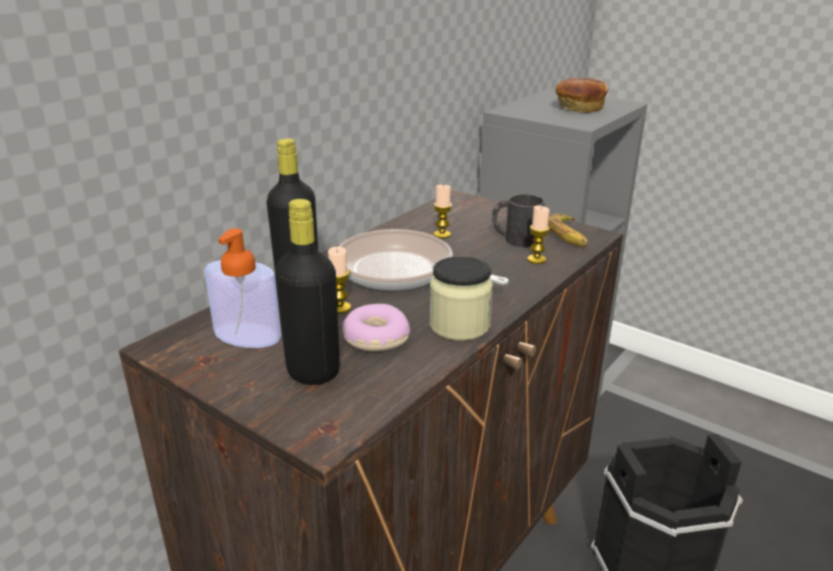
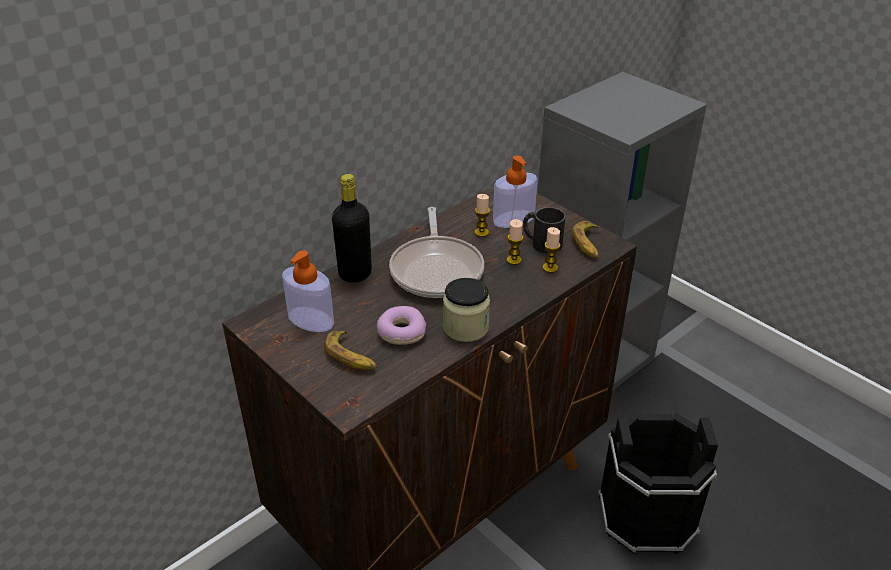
camera: 10 degrees right, 10 degrees up
(313, 372) = (351, 356): black bottle -> banana
(340, 308) = (381, 301): candle -> candle (514, 260)
(401, 271) = (437, 269): frying pan -> frying pan turned 135 degrees counterclockwise
(474, 221) = (513, 219): none -> soap dispenser
(579, 108) = (636, 107): bread -> none

